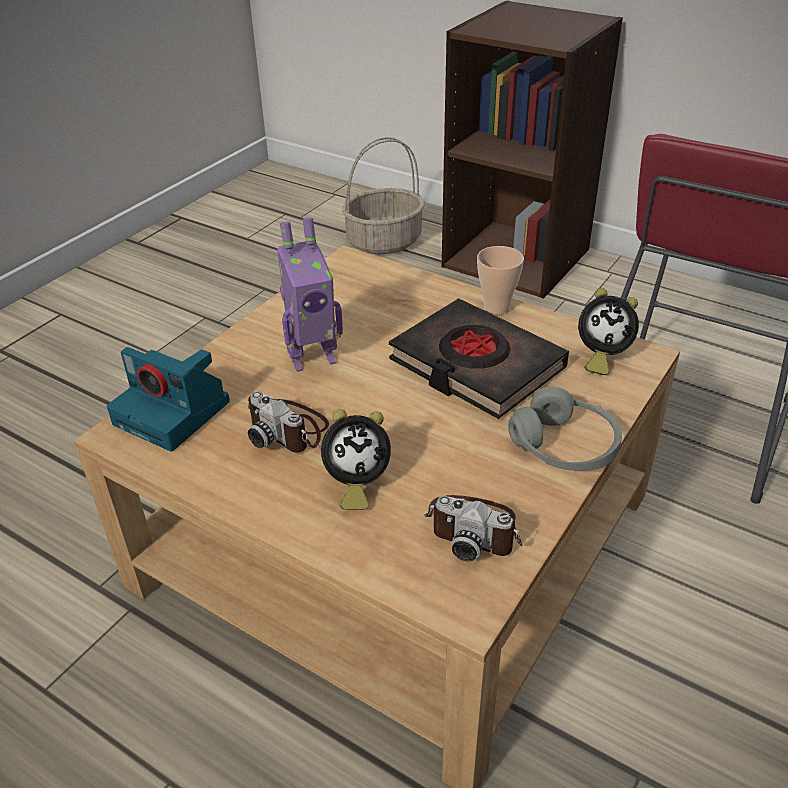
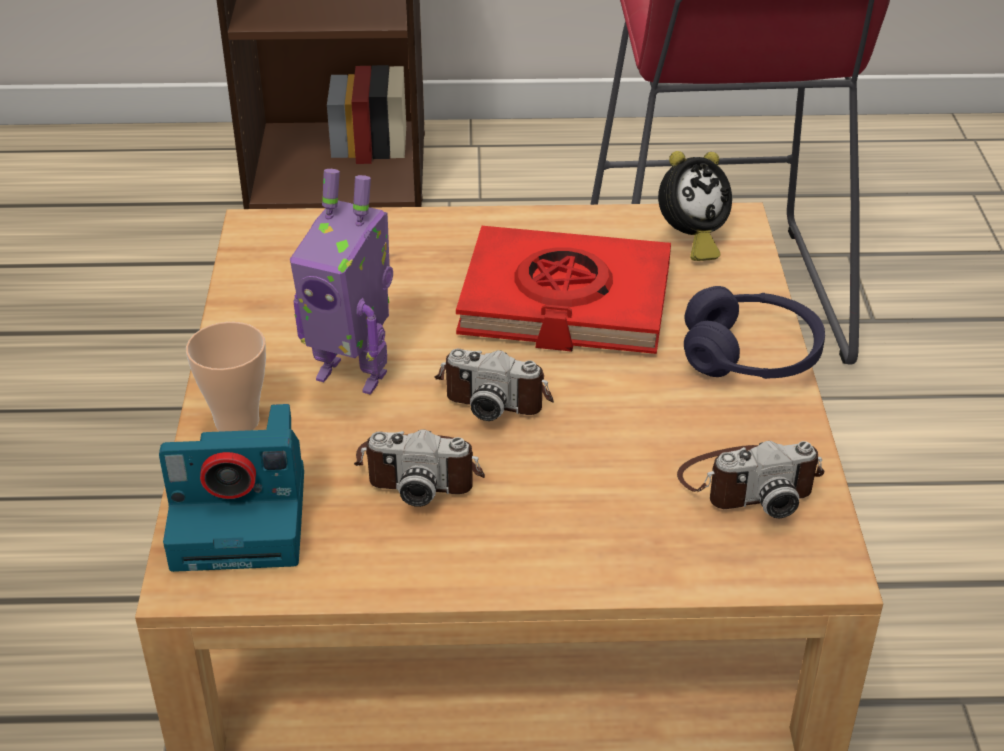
camera: 35 degrees left, 0 degrees up
(312, 358) = (353, 373): toy robot -> toy robot turned 75 degrees clockwise
(355, 484) = (571, 498): alarm clock -> none
(379, 401) = (496, 391): none -> camera
(384, 241) = (124, 200): basket -> none
(476, 365) = (564, 303): black book -> red book
(496, 308) = (517, 224): cup -> cup (237, 422)
(564, 447) = (750, 355): grey headphones -> purple headphones

